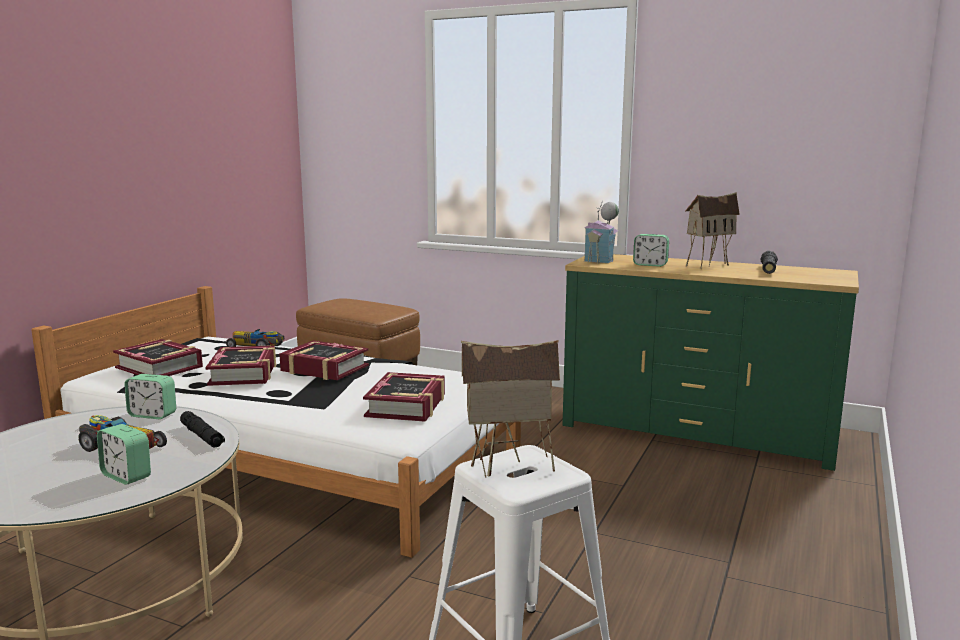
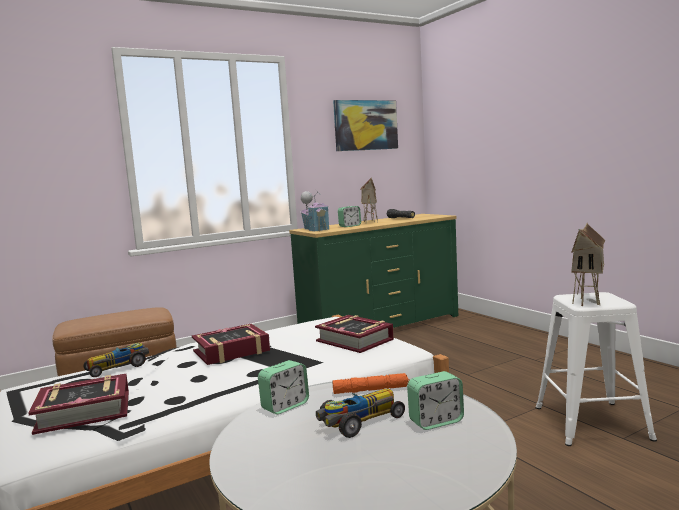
camera: 55 degrees left, 5 degrees down
(202, 436) = (371, 390): black flashlight -> orange flashlight
(244, 373) = (188, 377): book -> none
(777, 100) = (365, 125): none -> picture

